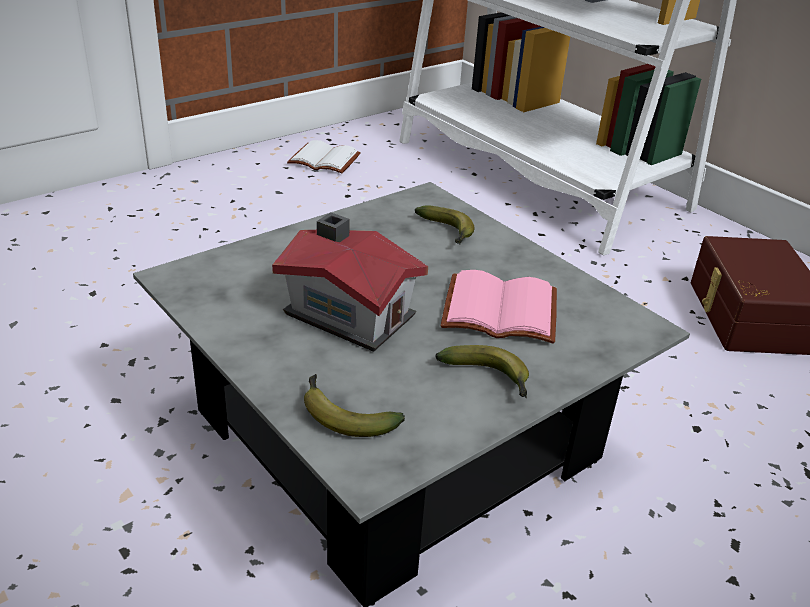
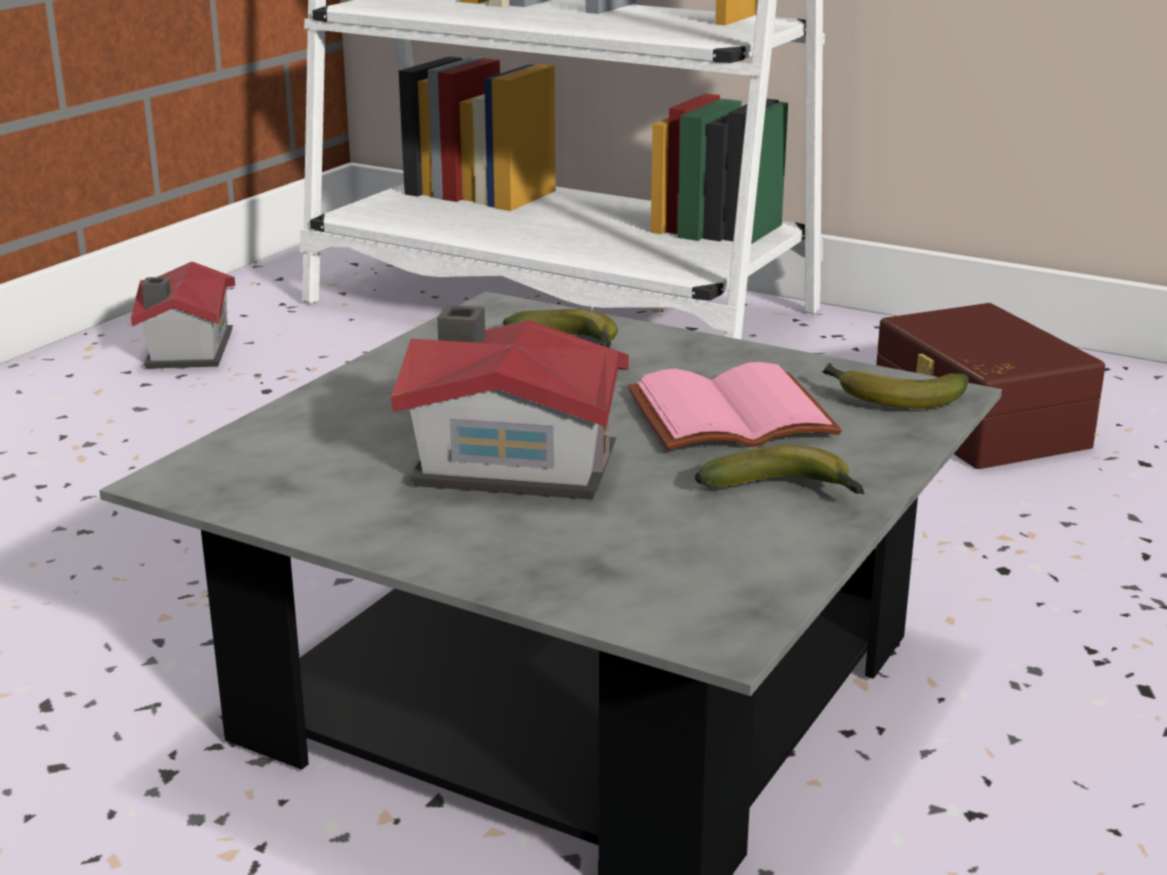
camera: 20 degrees left, 10 degrees down
(322, 160) = (186, 350): white book -> toy house
(343, 415) = (618, 579): banana -> banana (890, 398)

